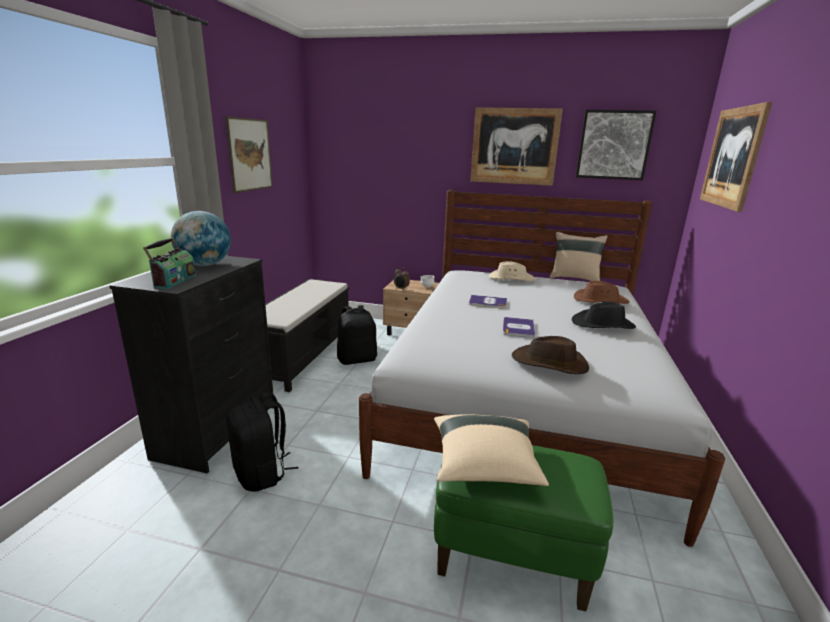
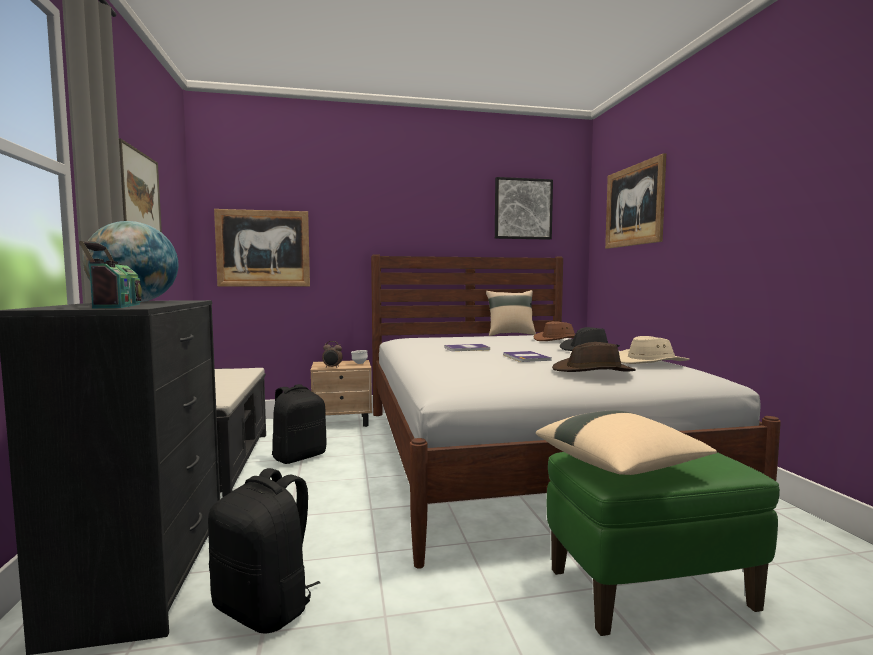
camera: 25 degrees left, 15 degrees down
(511, 278) = (460, 337): beige hat -> beige hat (651, 362)
(514, 146) = (435, 210): picture -> picture (263, 248)

